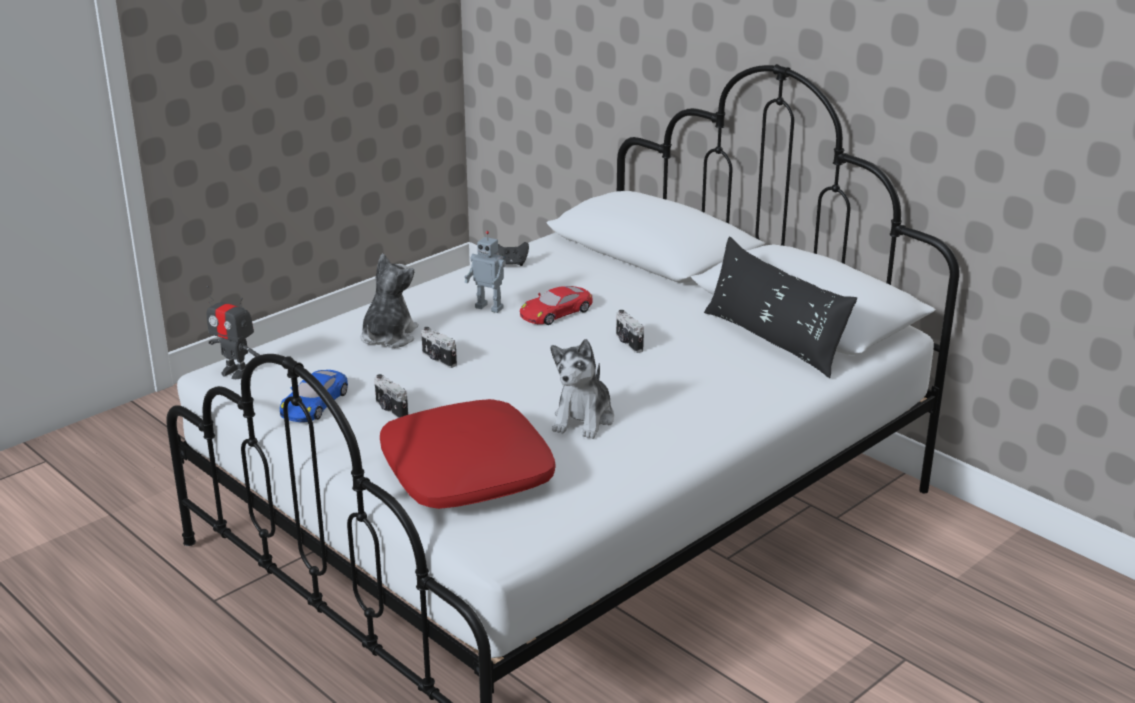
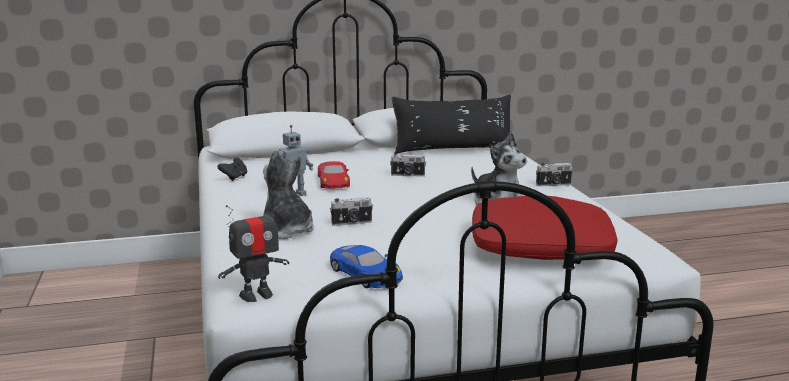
camera: 60 degrees left, 10 degrees down
(390, 410) = (413, 251): camera -> camera (553, 185)

